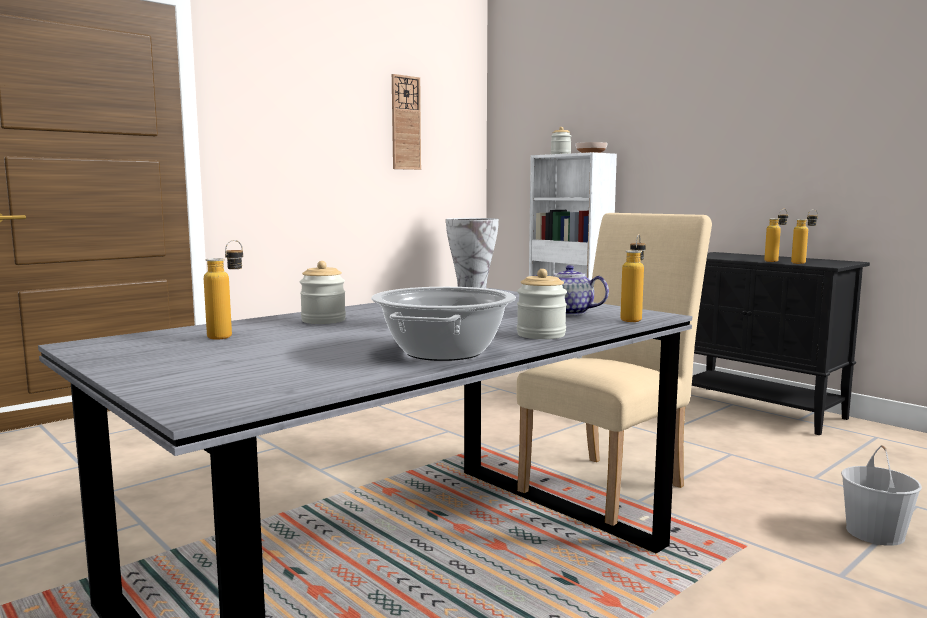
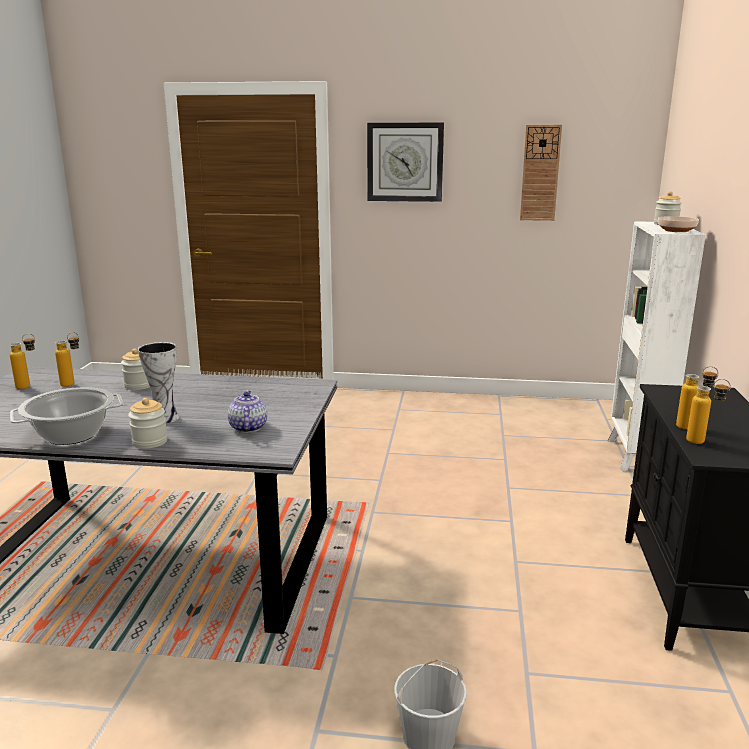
camera: 50 degrees right, 10 degrees up
(284, 101) = (405, 162): none -> wall clock
(610, 487) = (362, 577): beige chair -> none
(632, 319) = (246, 450): bottle -> bottle (29, 386)

